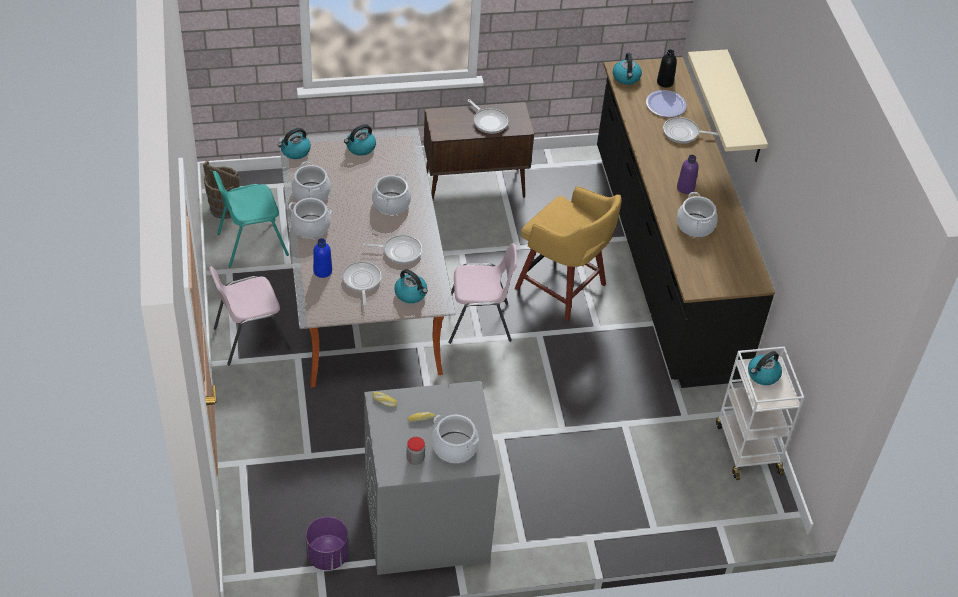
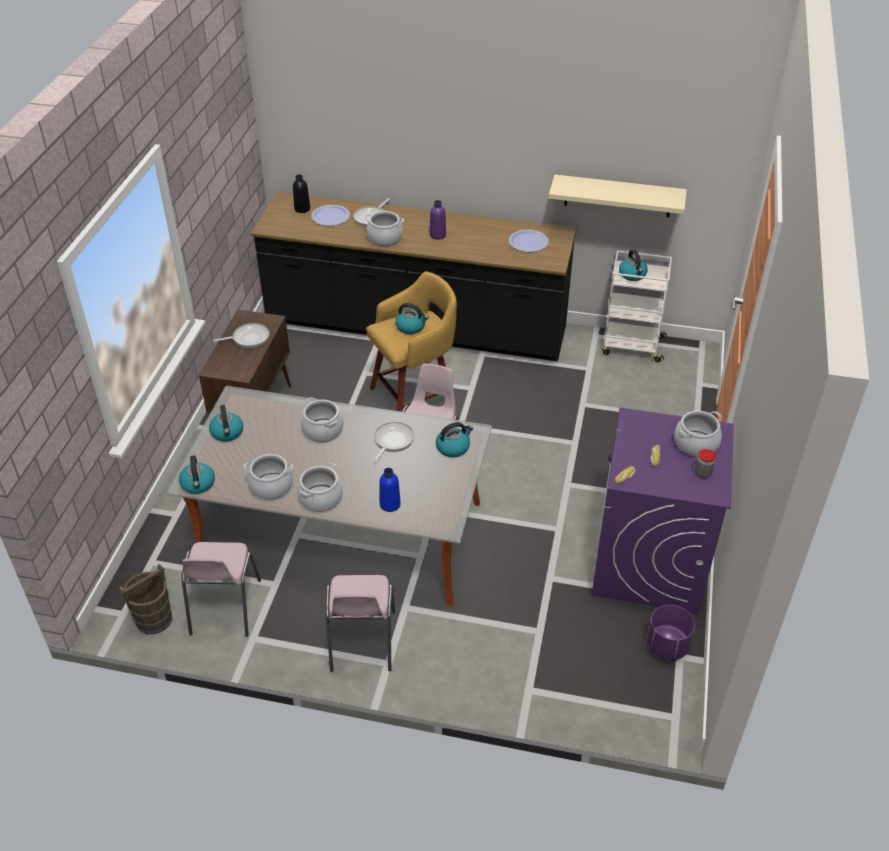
camera: 65 degrees left, 5 degrees down
(251, 244) = (224, 608): turquoise chair -> pink chair
(361, 281) = (419, 478): frying pan -> none
(425, 523) = (649, 562): grey washing machine -> purple washing machine
(626, 78) = (281, 226): kettle -> kettle (411, 327)
(695, 225) = (484, 243): cooking pot -> cooking pot (385, 238)
(719, 259) = (528, 242): none -> plate
(743, 109) = (425, 145): beige shelf -> beige shelf (618, 196)

